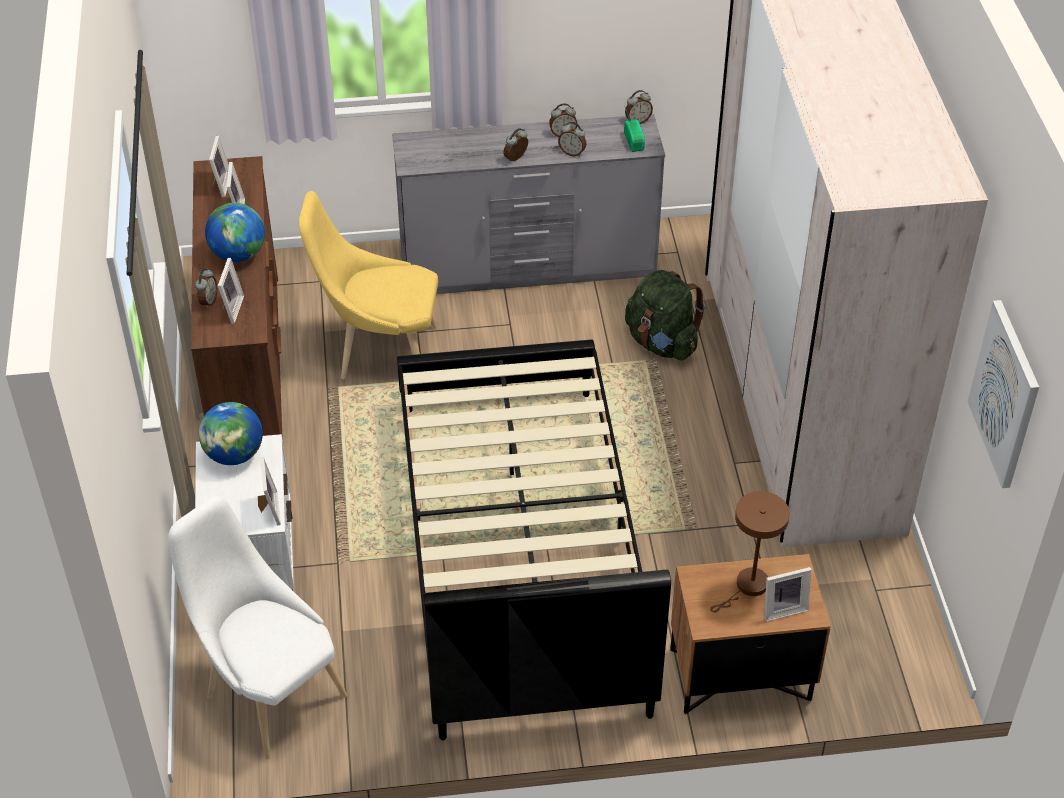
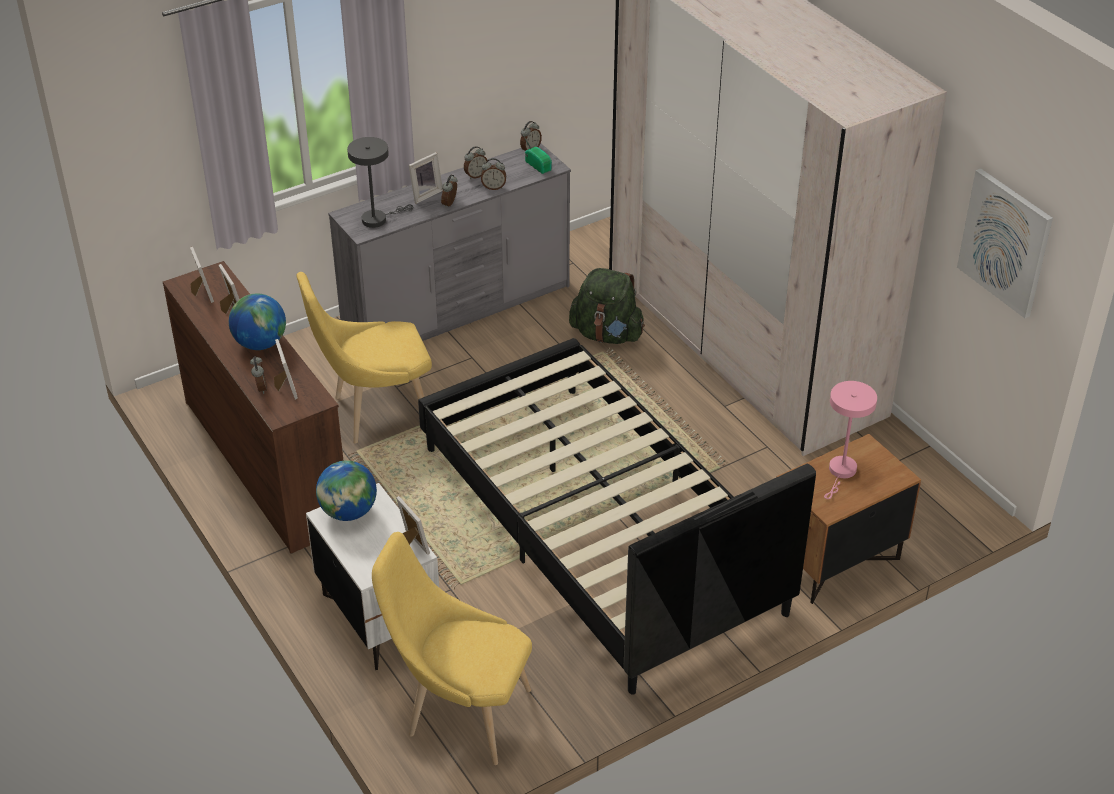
camera: 25 degrees left, 5 degrees down
(269, 692) = (460, 712): white chair -> yellow chair
(435, 154) = (378, 219): none -> grey table lamp
(748, 587) = (841, 472): brown table lamp -> pink table lamp
(783, 608) = (877, 478): picture frame -> picture frame (425, 194)

